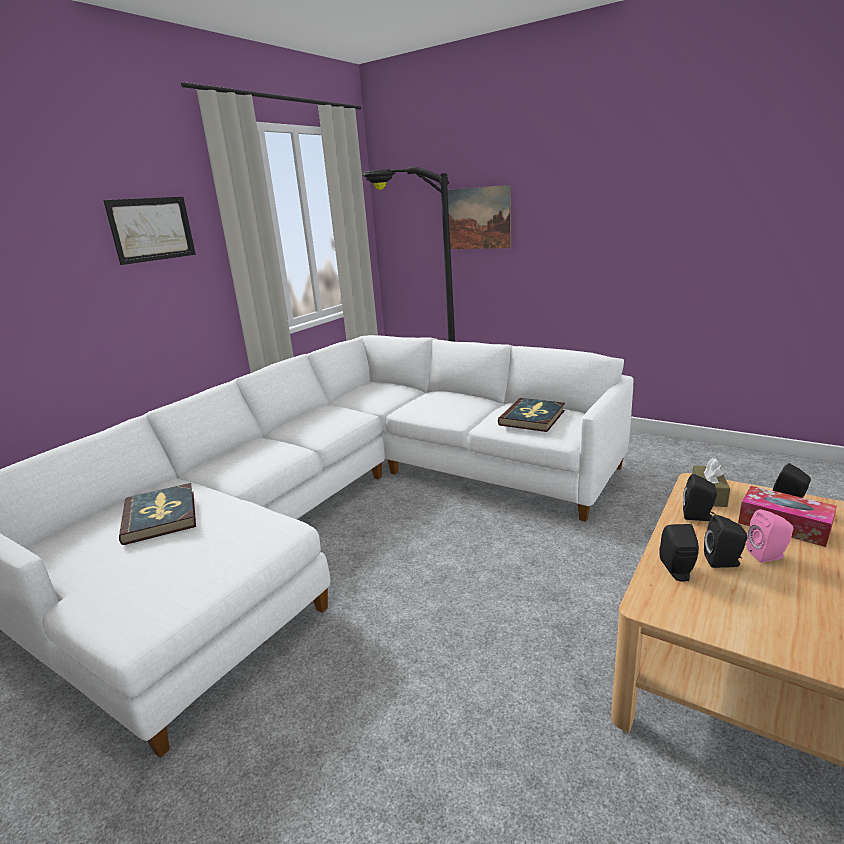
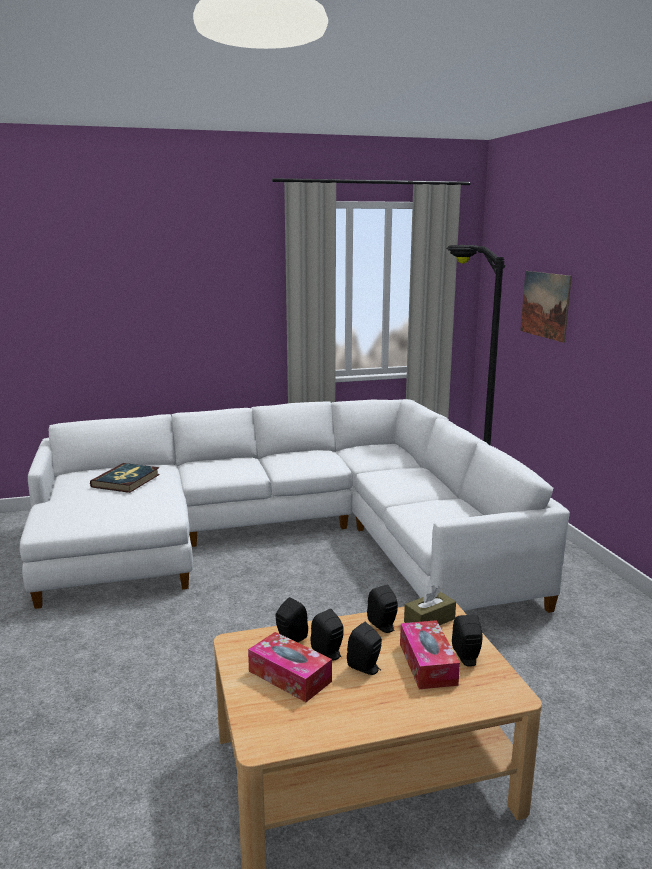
camera: 40 degrees right, 5 degrees down
(152, 229) = (231, 283): picture -> none
(532, 418) = (441, 515): book -> none
(751, 602) = (289, 676): none -> tissue box
(768, 555) = (366, 668): pink speaker -> black speaker

